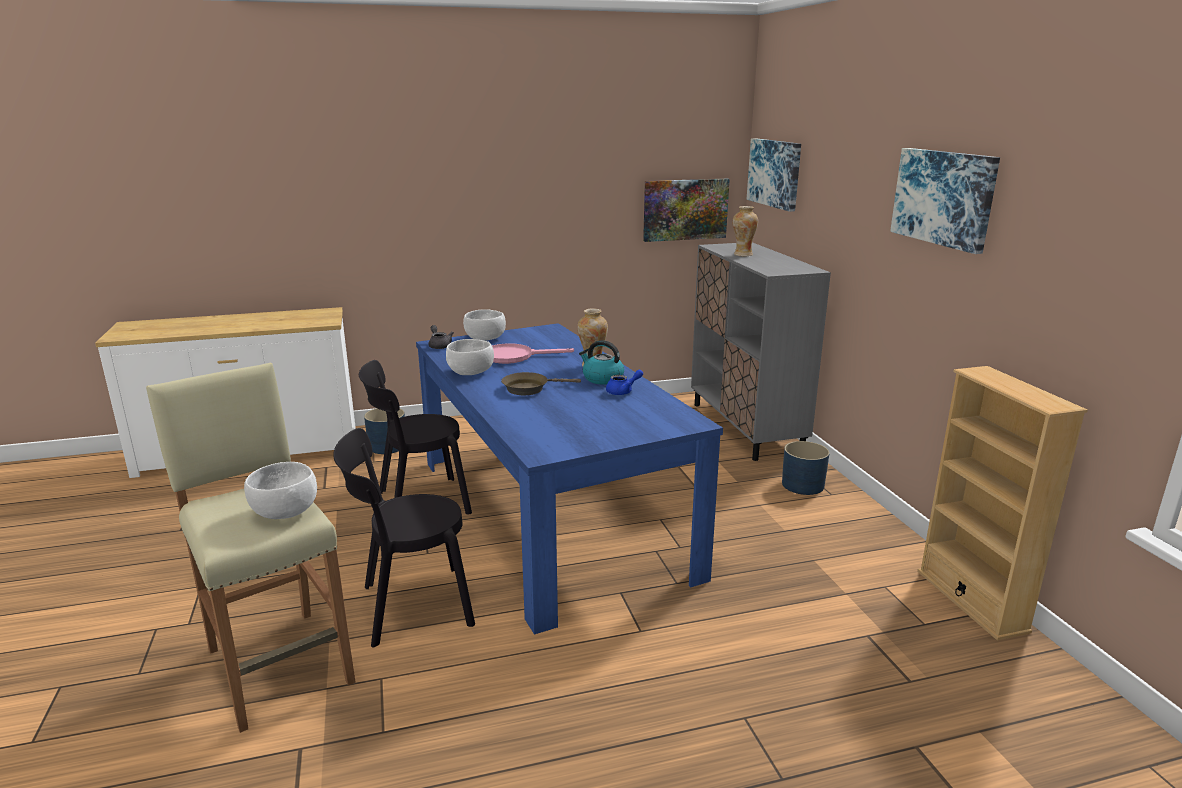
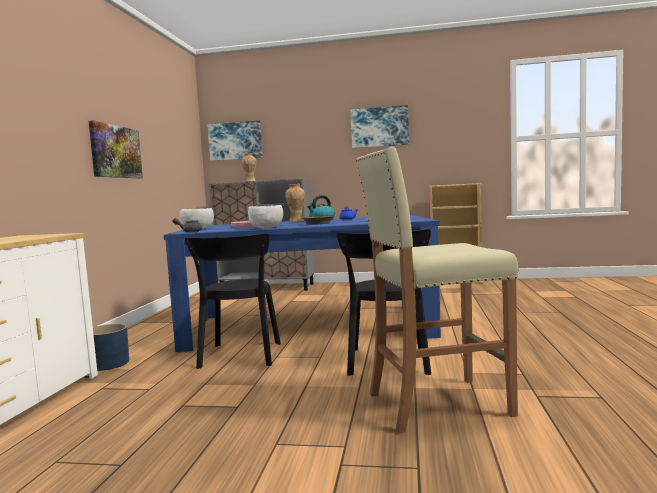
camera: 65 degrees left, 15 degrees down
(285, 512) = (451, 245): white bowl -> none
(685, 209) = (186, 165): picture -> picture (115, 152)
(803, 485) = (343, 287): blue planter -> none

